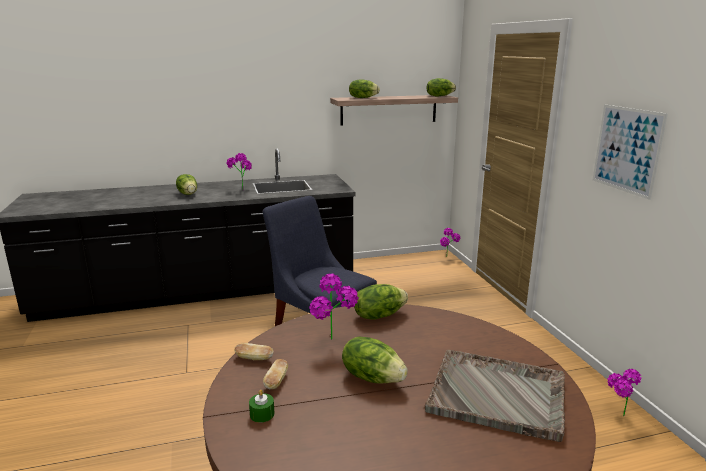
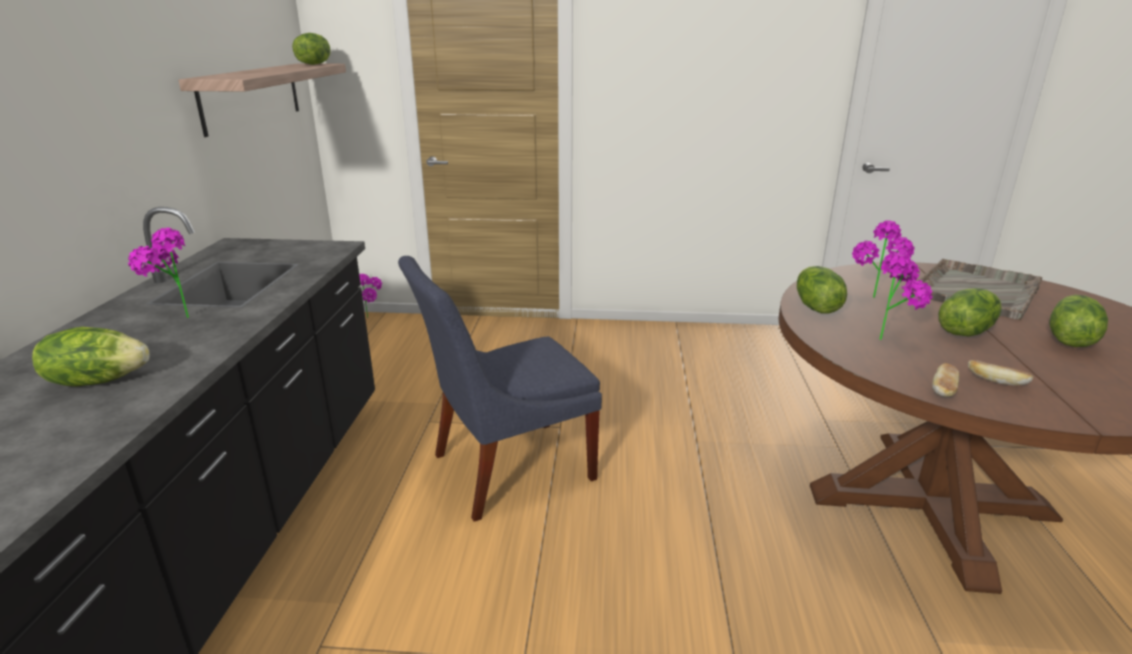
camera: 70 degrees left, 5 degrees up
(262, 414) = (1072, 396): green candle -> none
(363, 98) = (242, 74): lettuce -> lettuce (1068, 340)
(616, 415) = (753, 336): potted plant -> potted plant (873, 301)
(627, 150) = (690, 88): picture -> none

